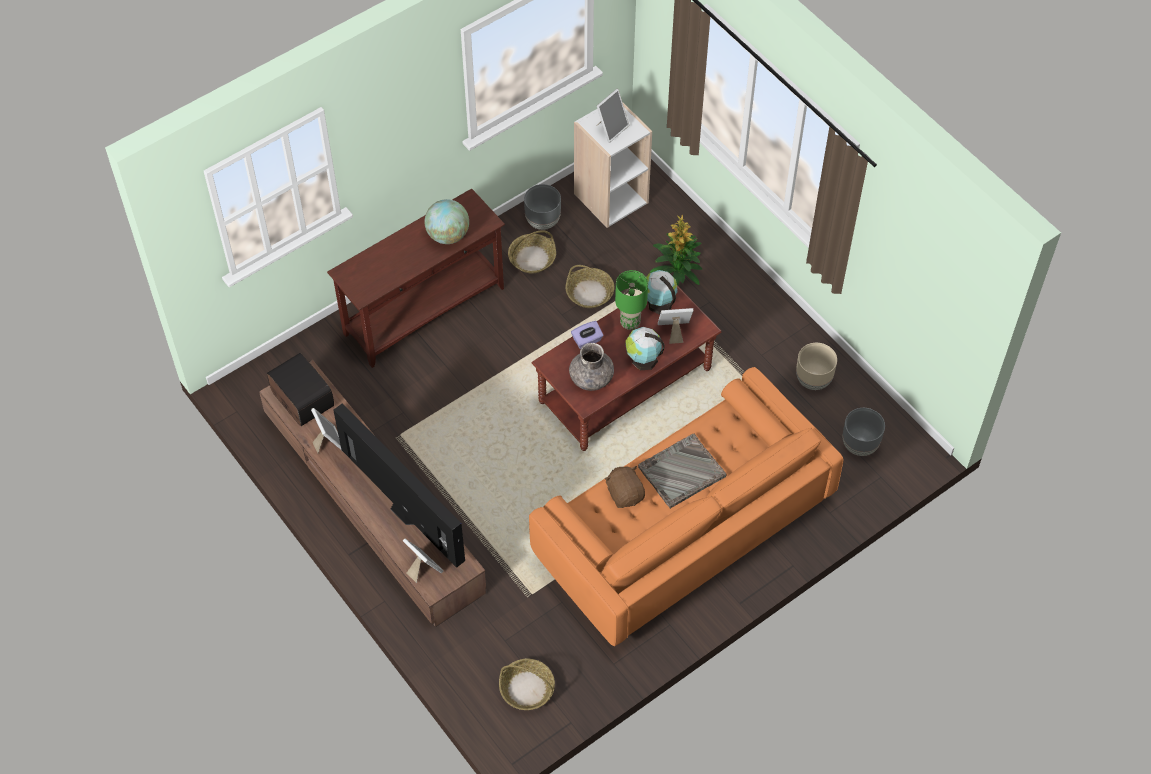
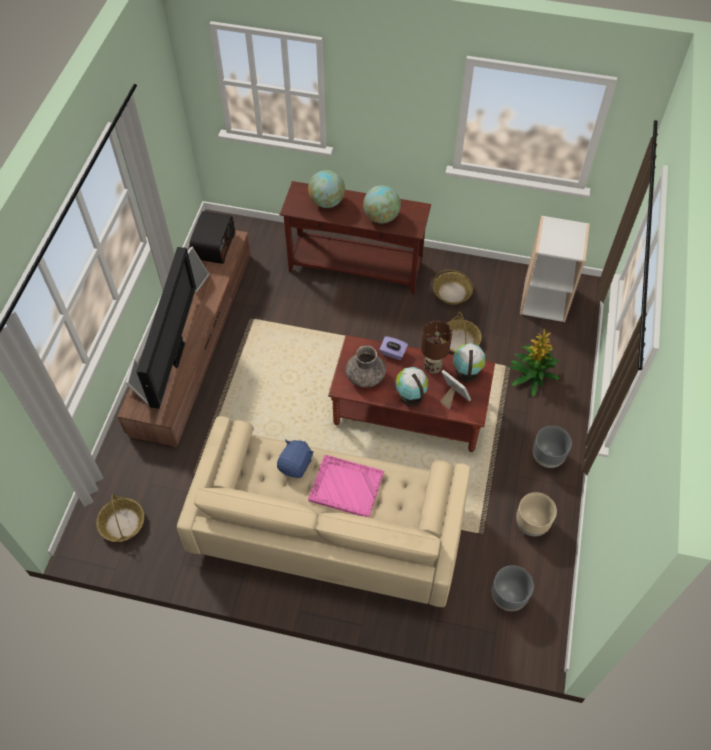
camera: 50 degrees right, 0 degrees up
(385, 263) = (327, 202): none -> globe
(543, 221) = (486, 278): grey planter -> grey planter (547, 458)
(611, 128) = (559, 237): picture frame -> none
(625, 494) = (296, 465): brown plush toy -> blue plush toy
(629, 323) = (432, 367): green table lamp -> brown table lamp
(681, 472) = (345, 486): grey tray -> pink tray
(683, 529) = (328, 529): orange sofa -> beige sofa

